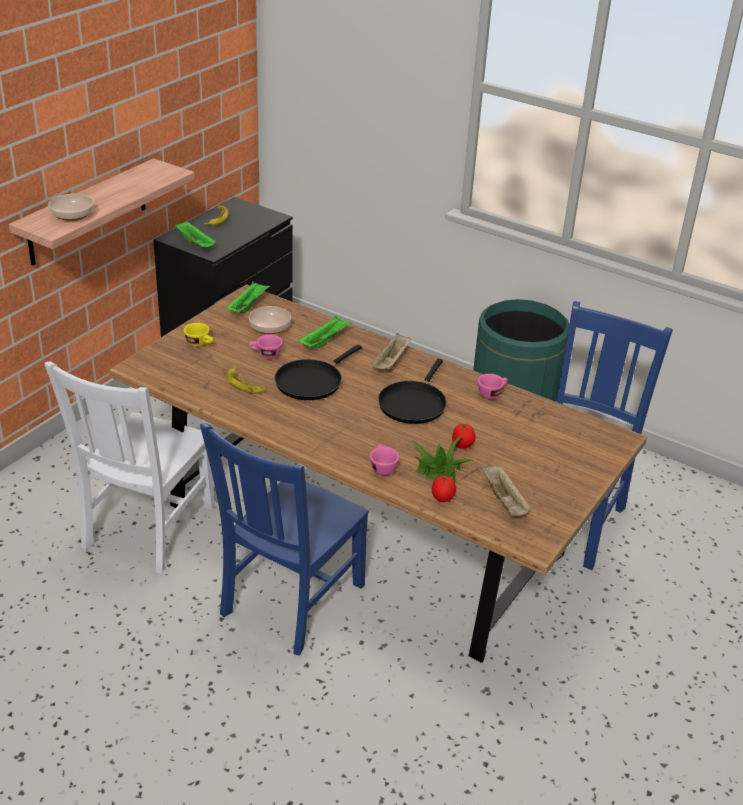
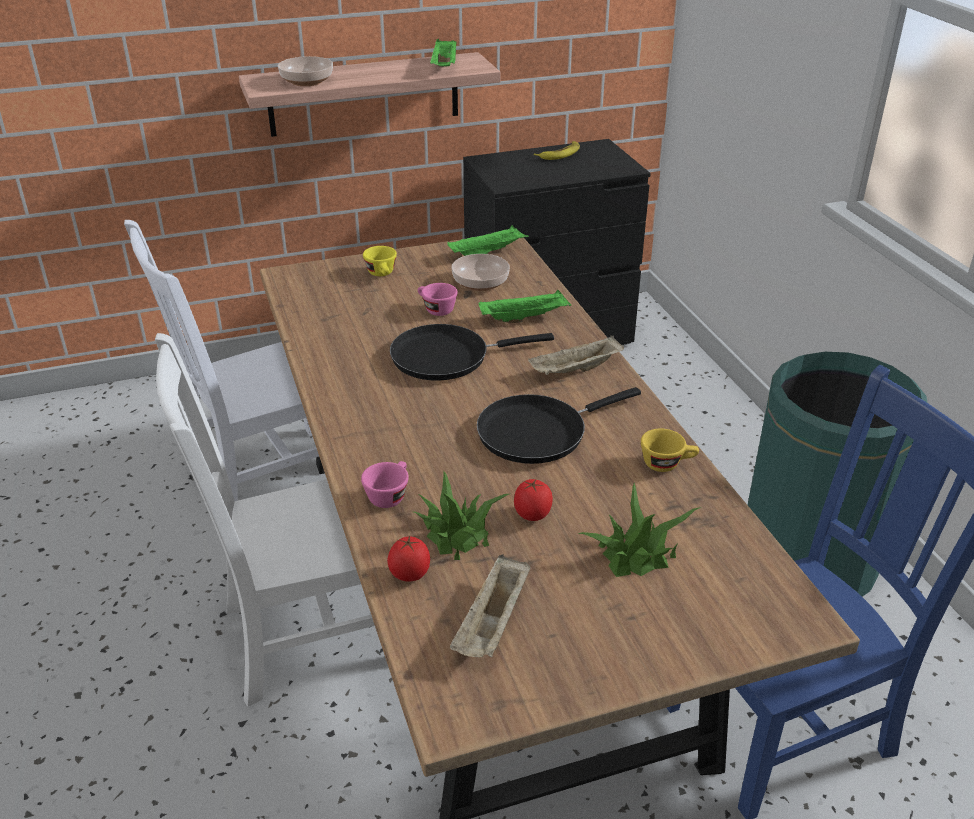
camera: 40 degrees right, 0 degrees up
(196, 244) = (501, 172): green tray -> green tray (445, 67)
(244, 384) = (368, 332): banana -> none
(289, 602) = (310, 635): blue chair -> white chair
(492, 393) = (667, 464): pink cup -> yellow cup
(527, 441) = (637, 553): none -> potted plant

